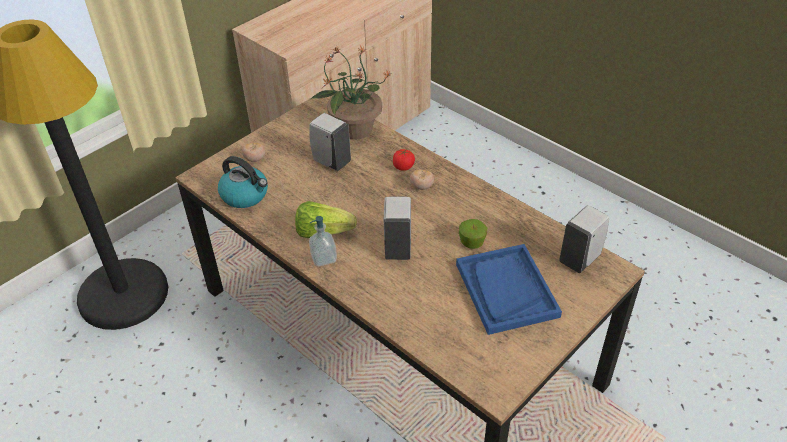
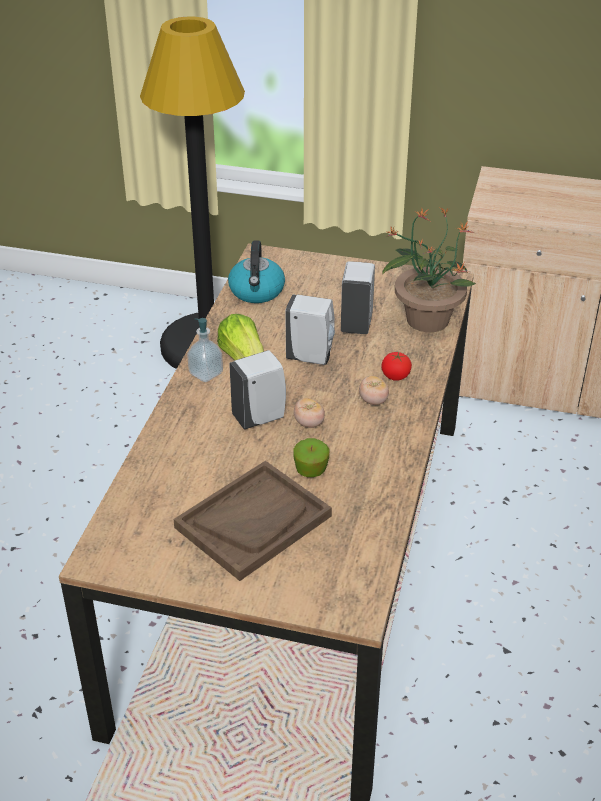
camera: 60 degrees right, 5 degrees down
(255, 159) = (315, 276): tomato -> tomato (309, 423)
(506, 290) = (253, 521): blue tray -> brown tray
(580, 259) = (354, 572): white soap dispenser -> white soap dispenser (311, 357)

